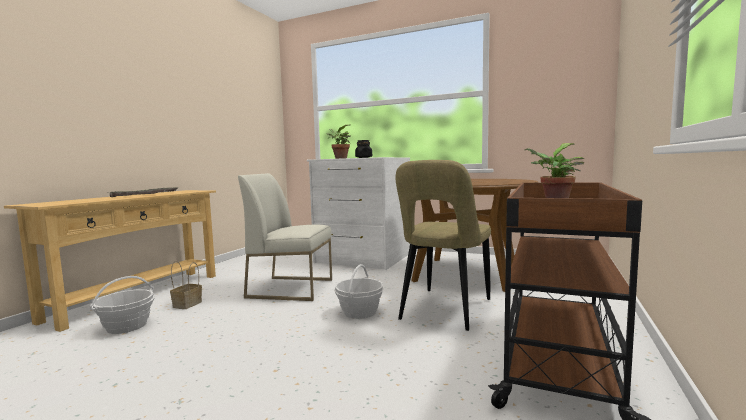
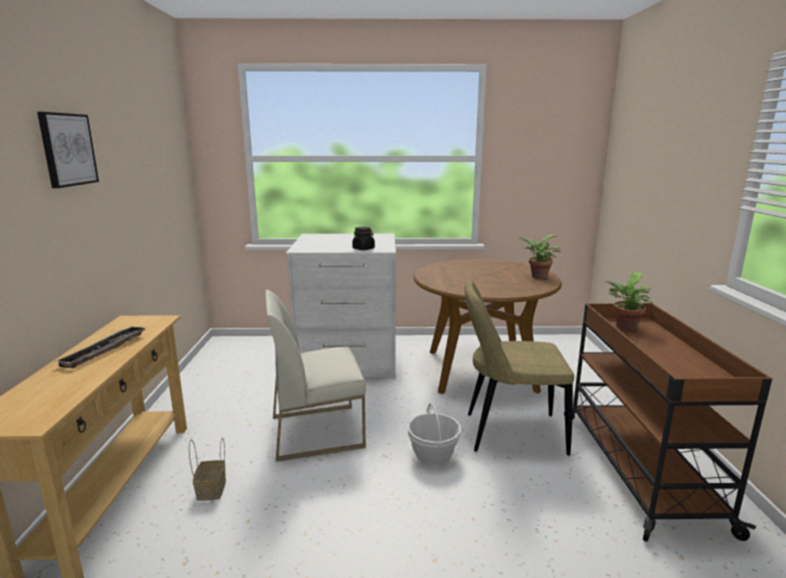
camera: 25 degrees left, 10 degrees up
(127, 326) = (173, 550): basket -> none
(155, 74) = (67, 149): none -> picture
(339, 158) = (326, 248): potted plant -> potted plant (537, 276)
(444, 311) = (509, 433): beige chair -> beige chair turned 90 degrees clockwise

